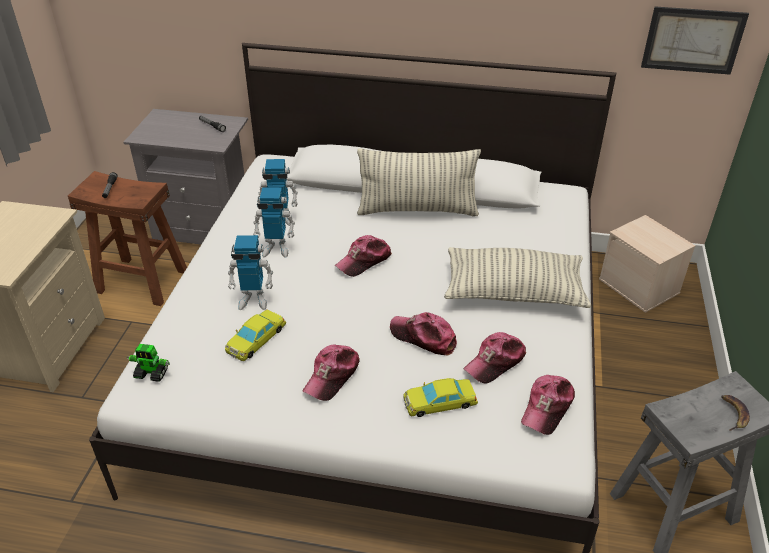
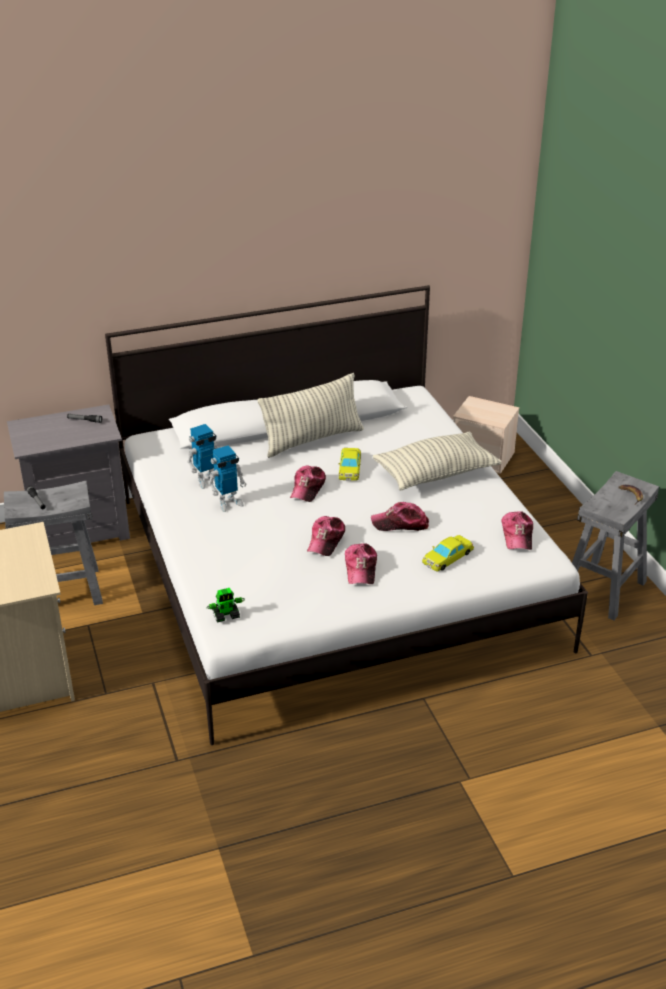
camera: 30 degrees left, 5 degrees down
(142, 280) = (62, 590): brown stool -> grey stool
(253, 300) = (250, 542): toy robot -> none
(256, 339) = (282, 566): yellow toy car -> yellow toy car (349, 468)
(495, 362) = (462, 521): cap -> cap (326, 540)
(692, 40) = (478, 248): picture -> none

